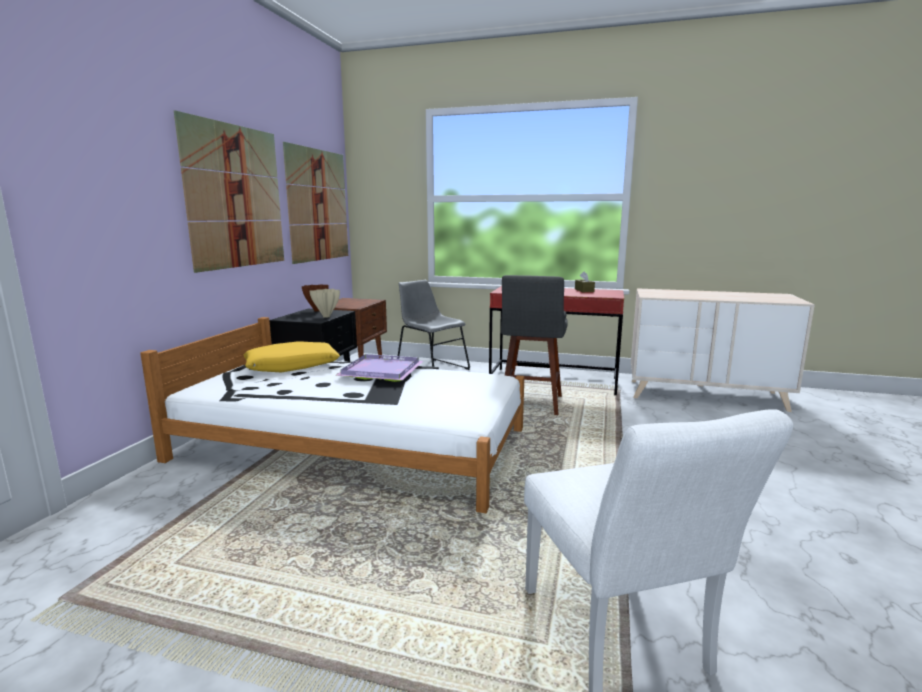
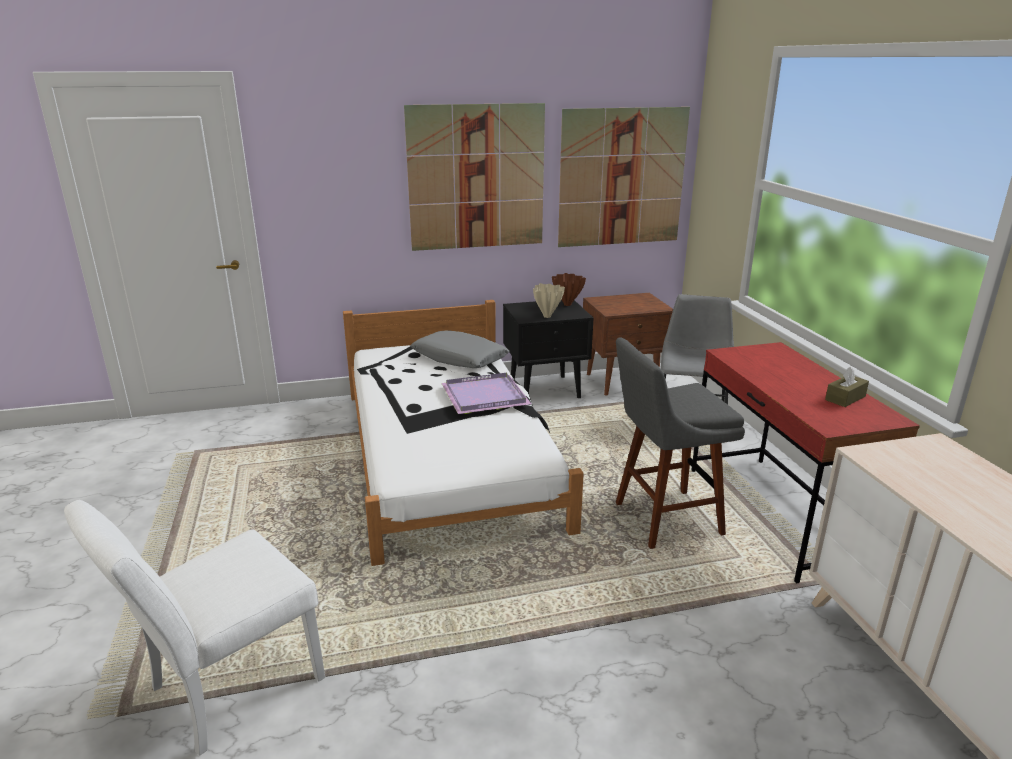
camera: 60 degrees right, 10 degrees up
(292, 366) = (459, 359): yellow pillow -> grey pillow

